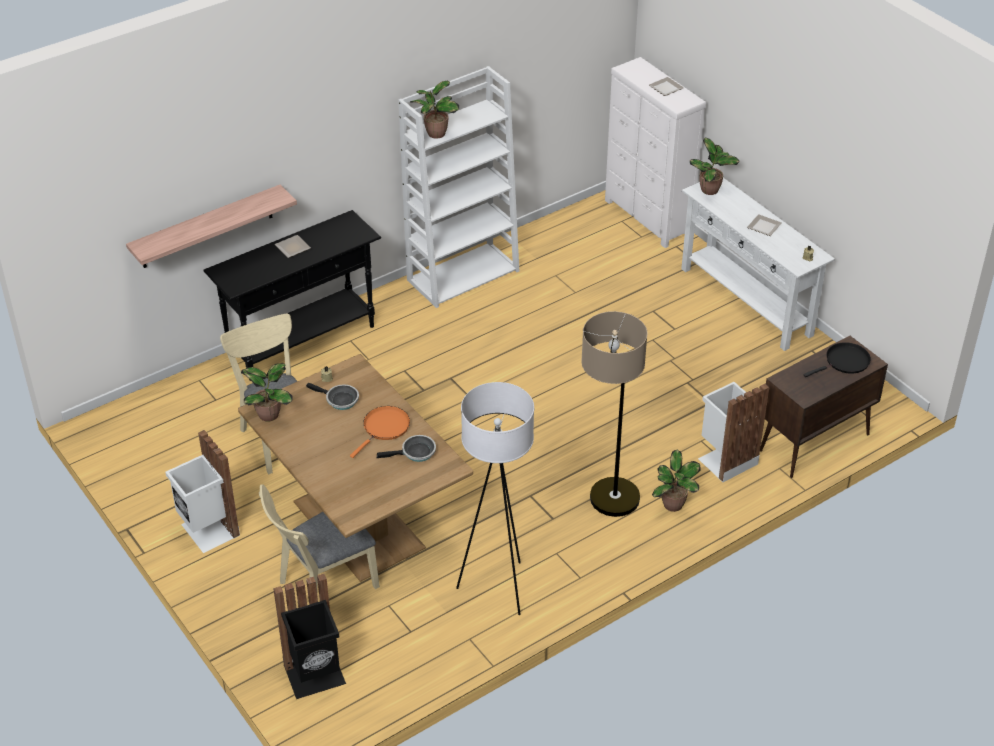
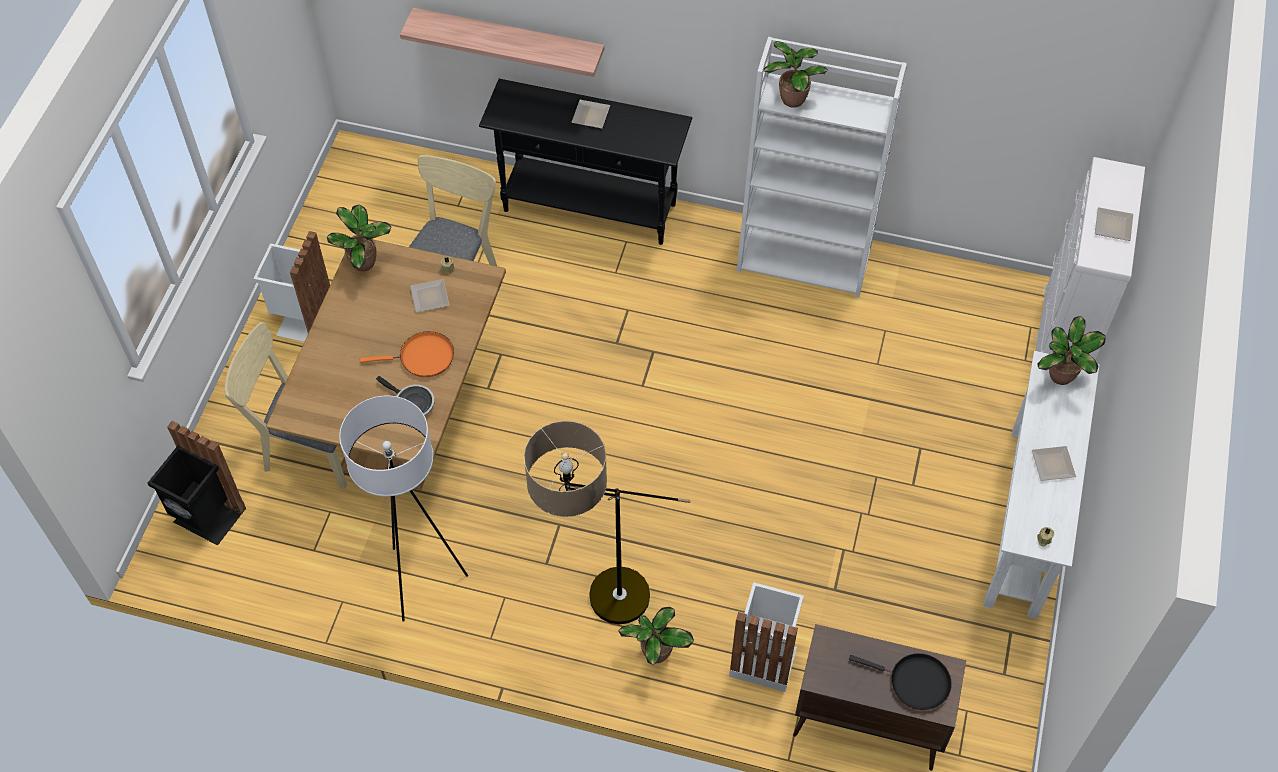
camera: 50 degrees right, 15 degrees up
(339, 400) = (429, 298): frying pan -> plate

